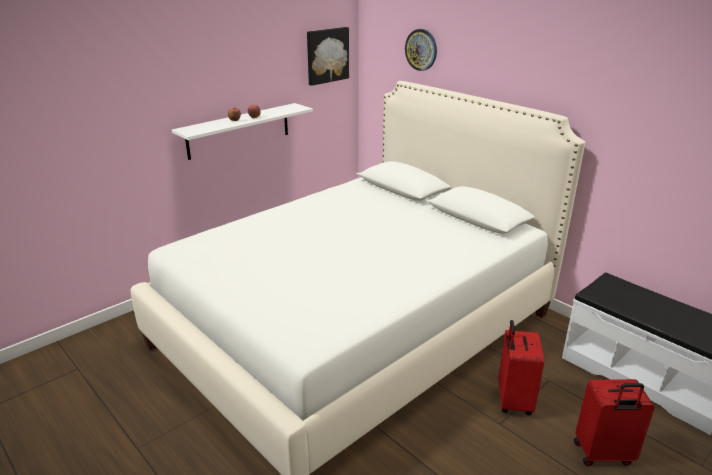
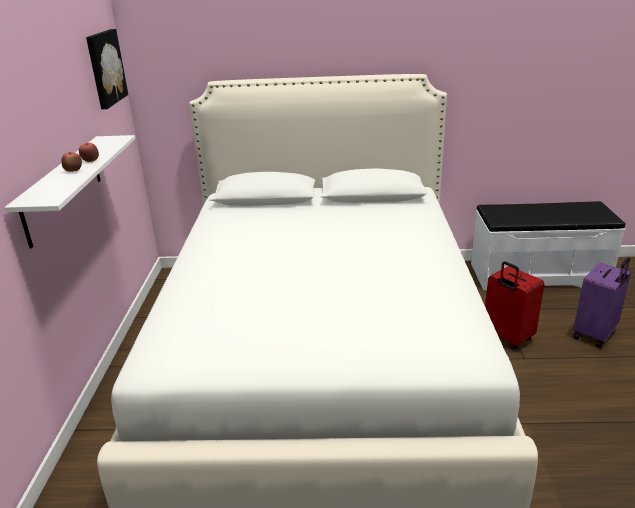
camera: 45 degrees left, 0 degrees up
(421, 49) = (226, 41): wall clock -> none
(603, 454) = (595, 335): red suitcase -> purple suitcase

